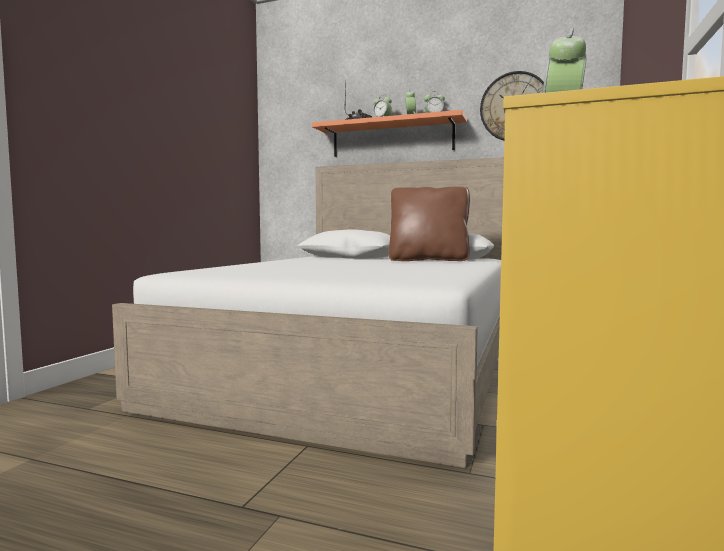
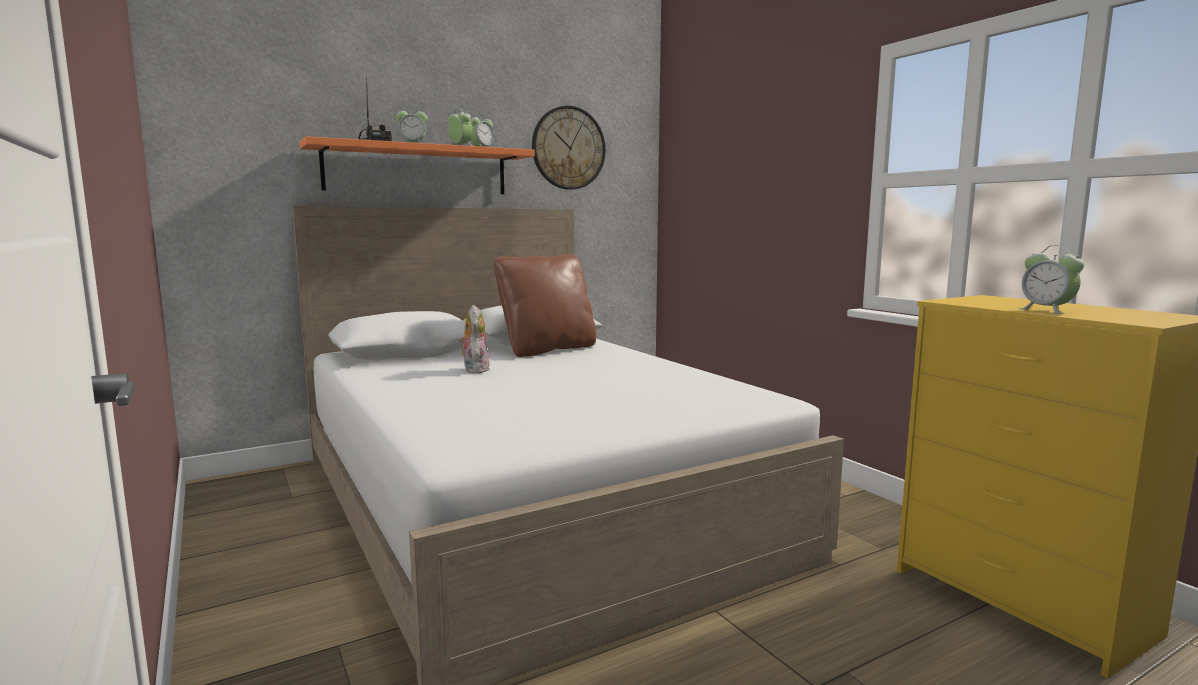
camera: 50 degrees left, 5 degrees up
(343, 261) = (474, 369): none -> plush toy

